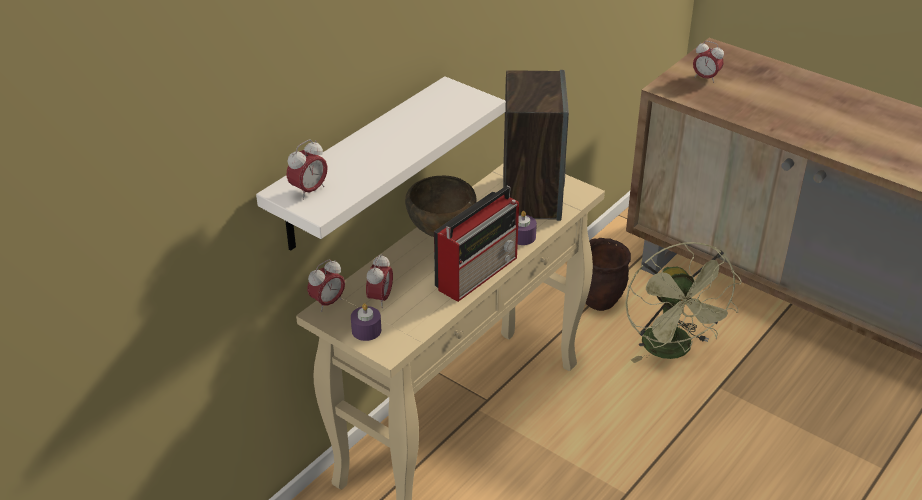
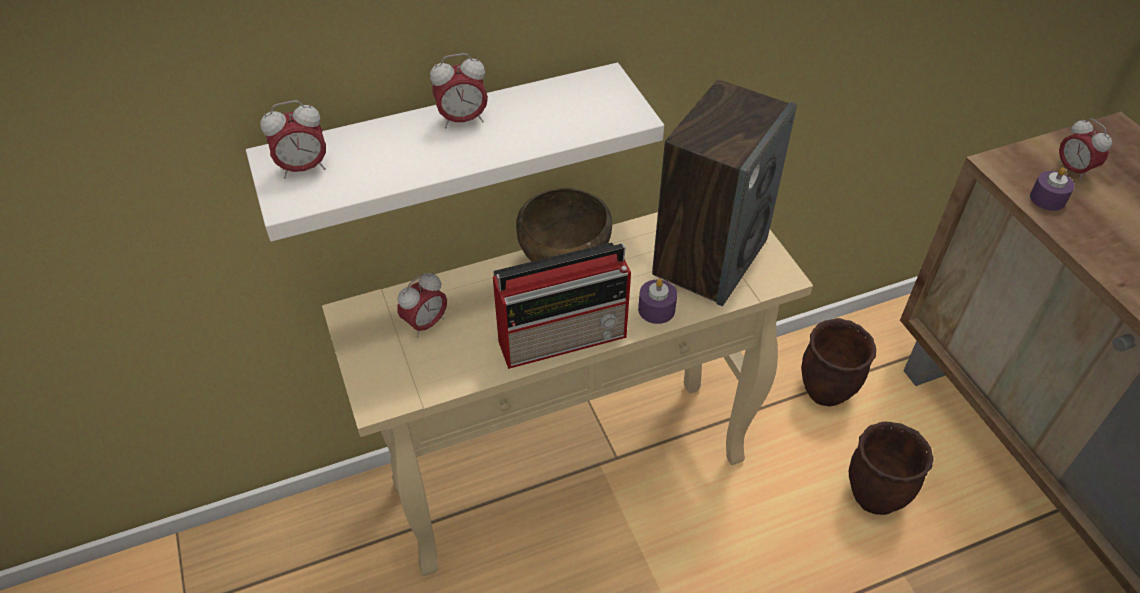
camera: 30 degrees right, 10 degrees up
(327, 303) = (366, 304): alarm clock -> alarm clock (462, 120)
(366, 330) = (376, 361): purple candle -> purple candle (1047, 199)
(673, 350) = (874, 496): green fan -> brown planter

